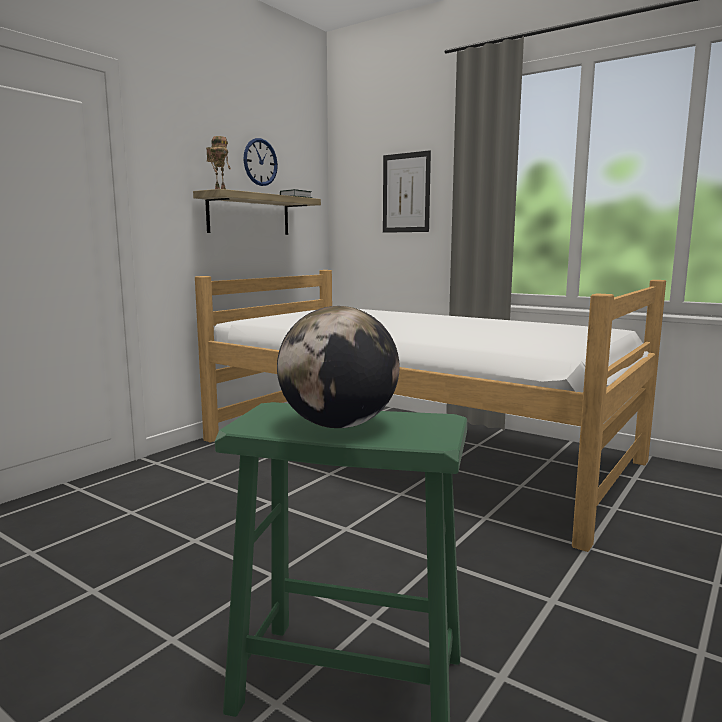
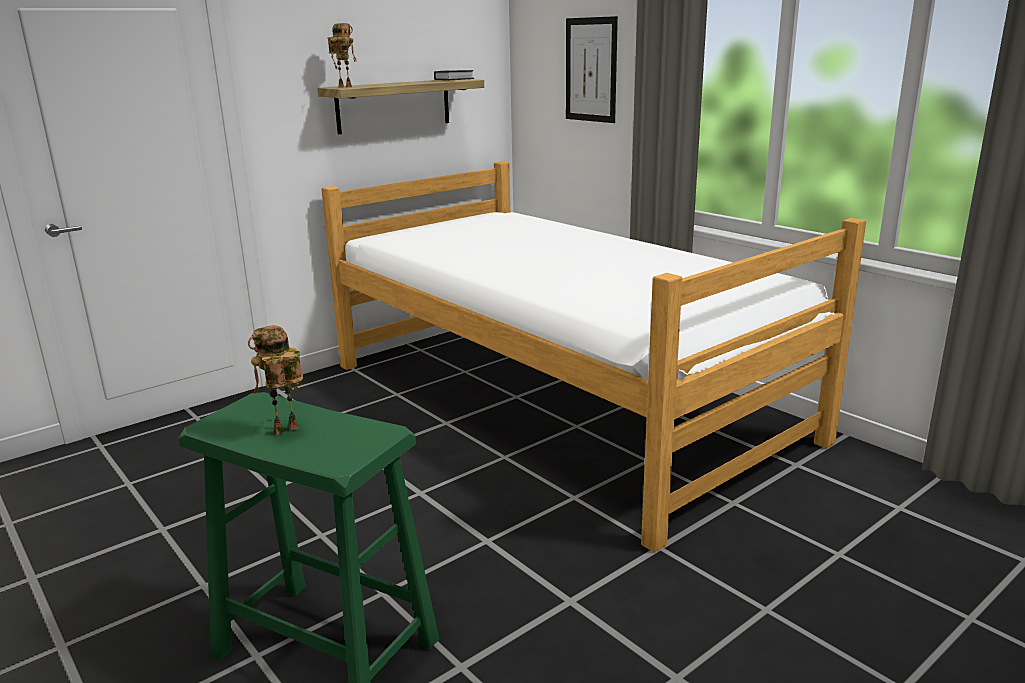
camera: 15 degrees right, 10 degrees up
(260, 162) = (407, 38): wall clock -> none
(338, 425) = (285, 431): globe -> toy robot

